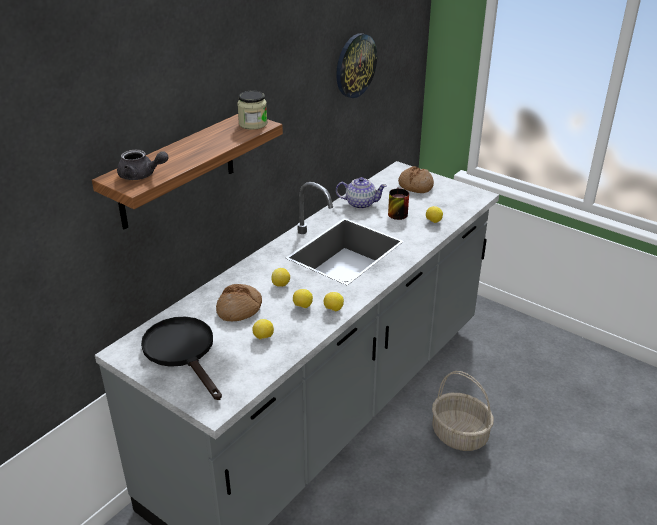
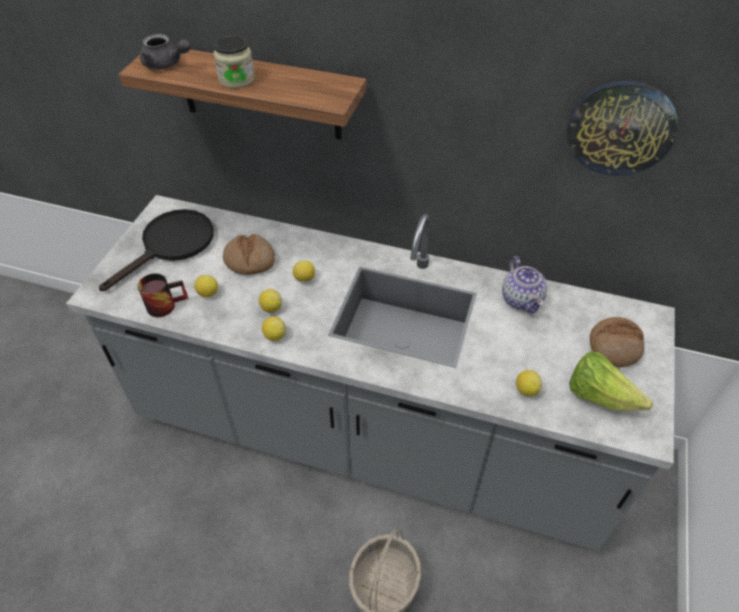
camera: 70 degrees right, 15 degrees up
(141, 176) = (166, 64): grey teapot -> grey teapot turned 60 degrees counterclockwise
(253, 124) = (329, 94): jar -> jar (236, 79)
(395, 212) = (523, 341): mug -> mug (165, 303)
(448, 201) = (599, 396): none -> lettuce

